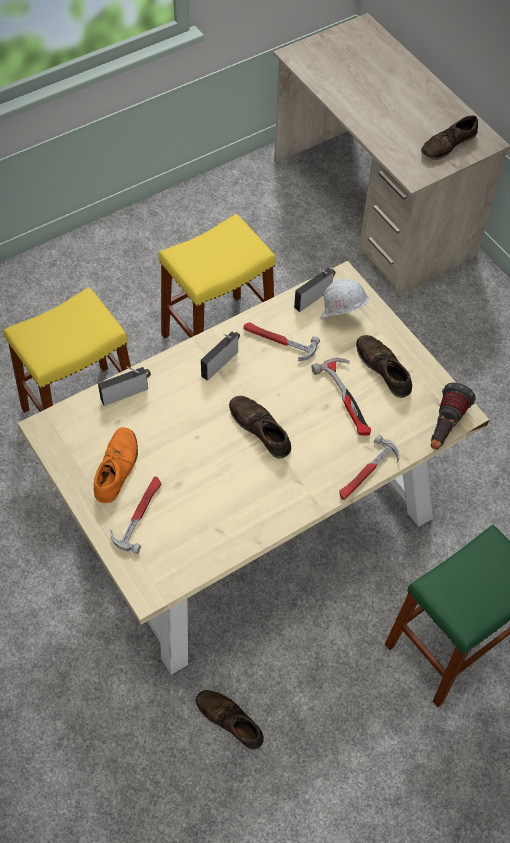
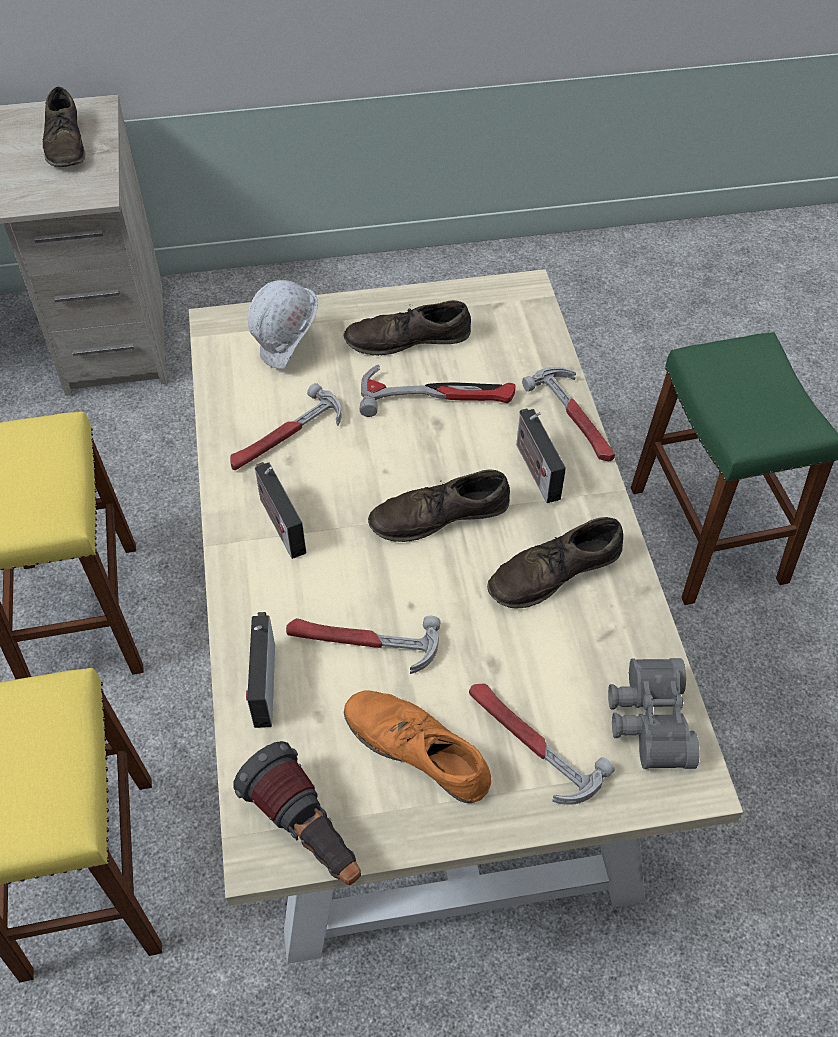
camera: 65 degrees left, 5 degrees down
(165, 424) = (361, 643): none -> hammer
(174, 563) = (647, 720): none -> grey binoculars
(230, 720) = (744, 843): brown shoe -> brown shoe (553, 573)
(314, 296) = (229, 367): radio -> radio (535, 468)
(445, 428) = (538, 314): flashlight -> flashlight (307, 833)

